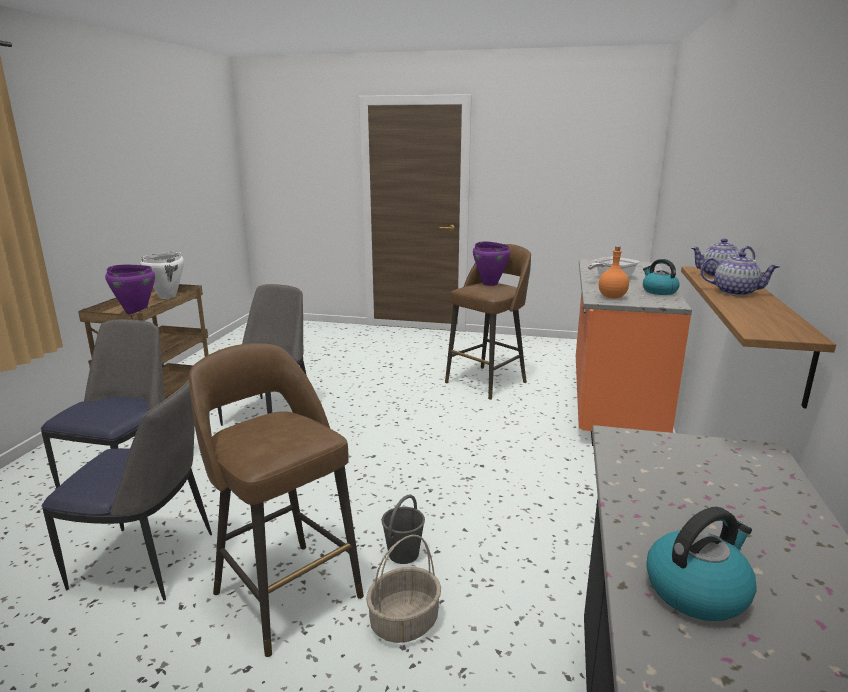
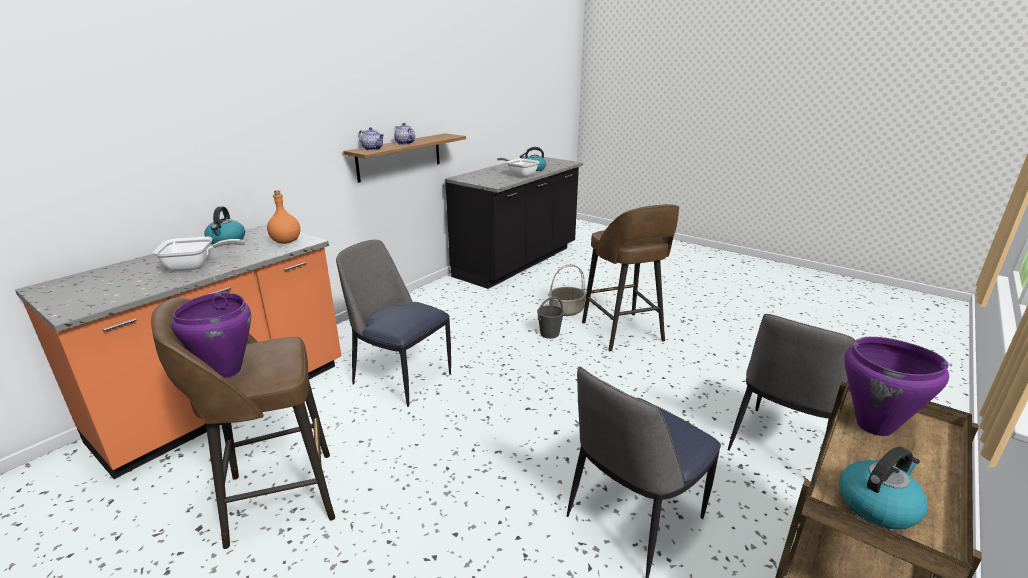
camera: 155 degrees left, 5 degrees up
(147, 562) = (714, 366): chair -> chair (400, 377)
(168, 297) = (877, 504): white cooking pot -> kettle
(660, 516) = (520, 175): none -> frying pan

